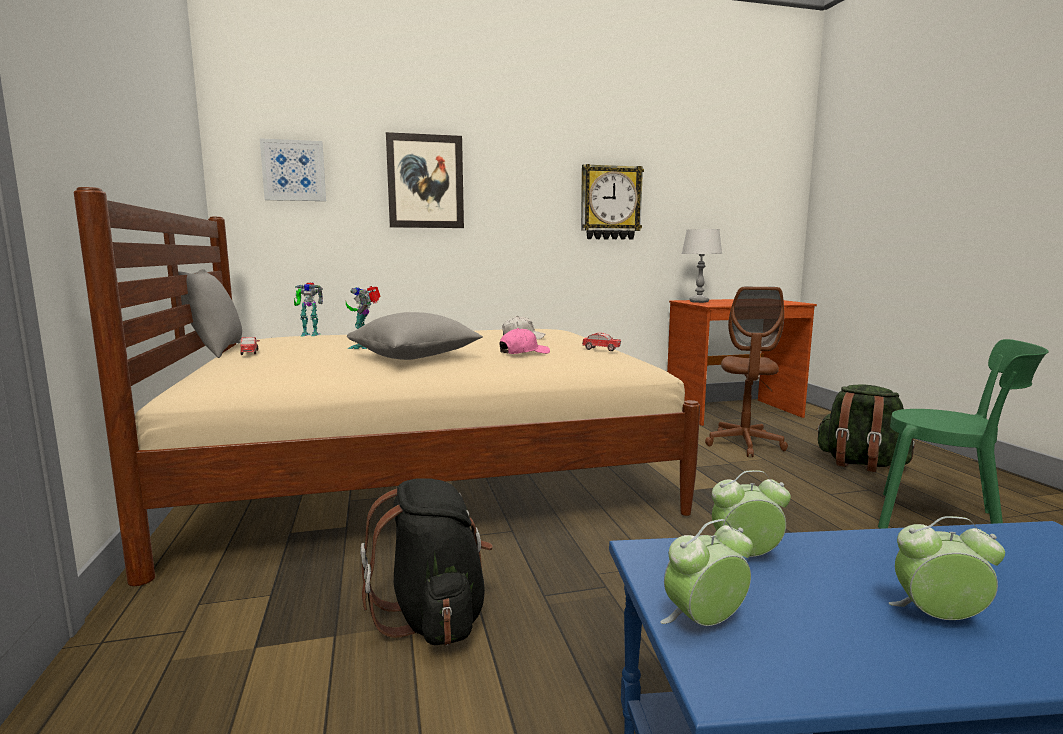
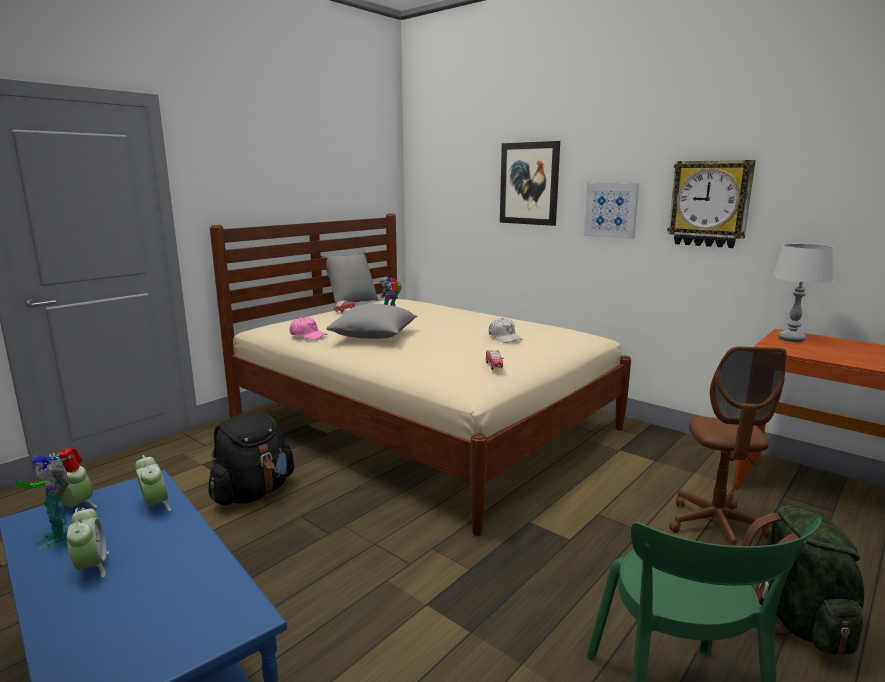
camera: 55 degrees right, 5 degrees up
(294, 170) = (446, 177): picture -> picture (611, 210)
(309, 334) = (419, 301): toy robot -> toy robot (60, 536)
(524, 353) = (435, 352): pink cap -> pink cap (308, 335)
(744, 445) = (716, 527): brown office chair -> brown office chair turned 60 degrees counterclockwise

